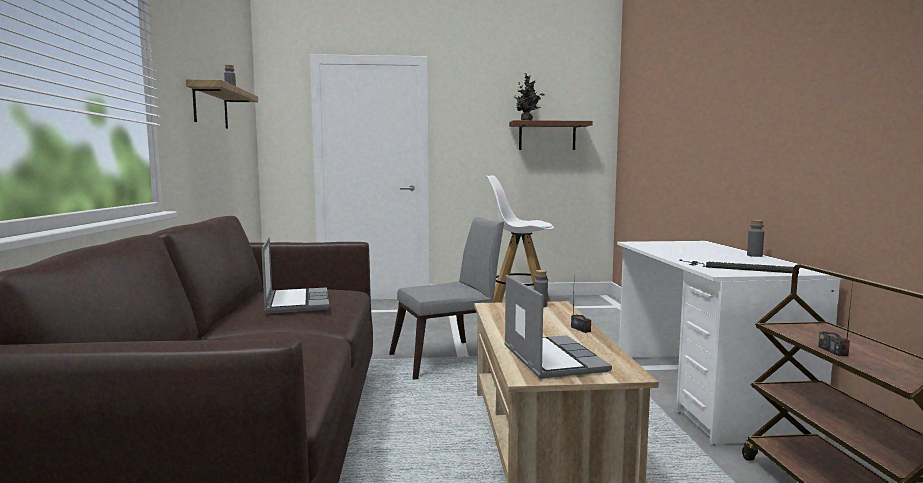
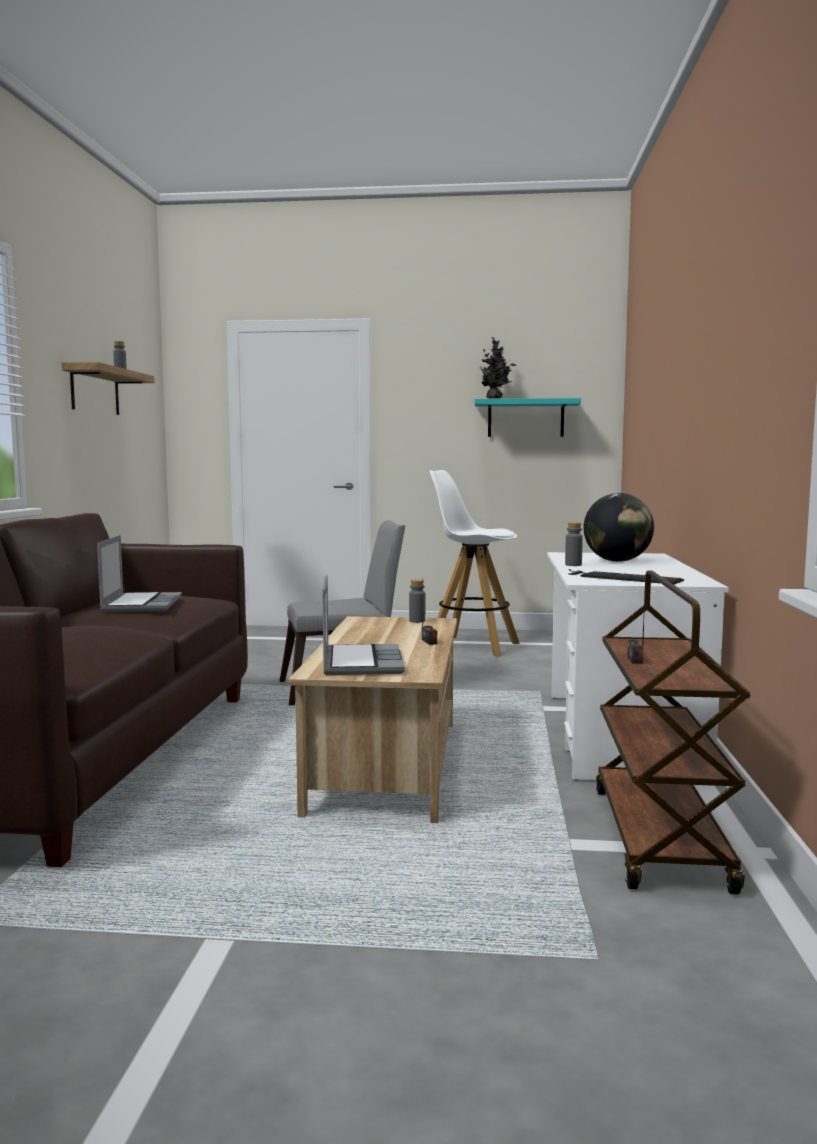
camera: 10 degrees right, 0 degrees up
(547, 136) = (525, 418): brown shelf -> turquoise shelf
(692, 249) = (617, 561): none -> globe
(754, 255) = (677, 568): grey bottle -> grey bottle (573, 565)

